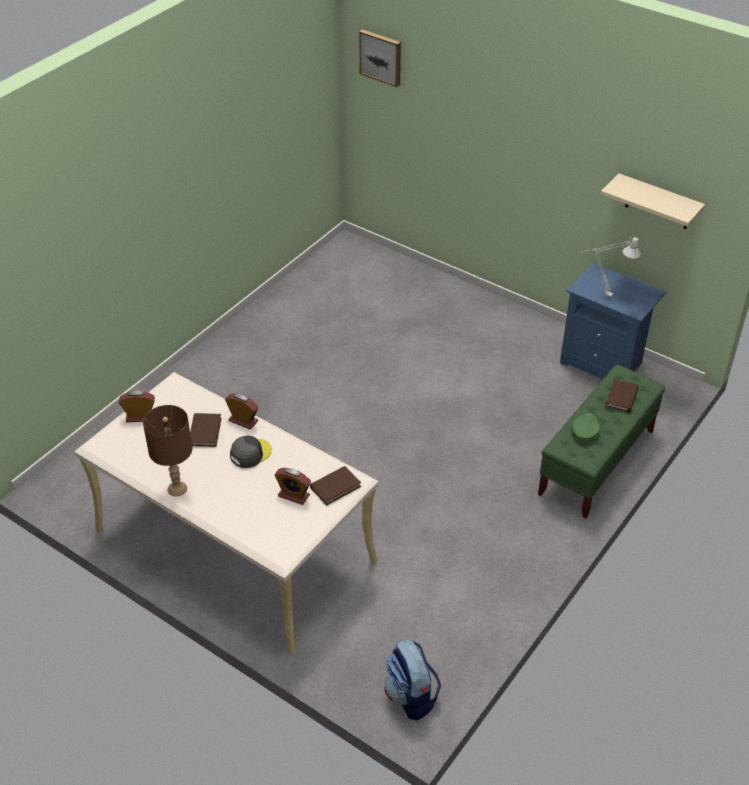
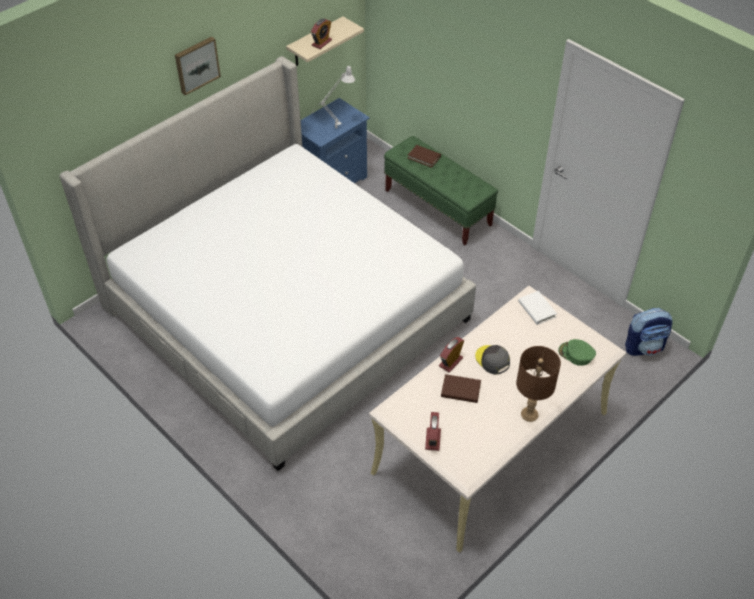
camera: 80 degrees left, 5 degrees up
(293, 495) = (544, 336): alarm clock -> alarm clock (321, 43)
(335, 487) = (537, 309): brown book -> white book
(381, 57) = (68, 128): picture -> picture (196, 64)
(383, 359) = (286, 313): none -> bed
(585, 430) = (455, 182): green cap -> green cap (576, 354)

